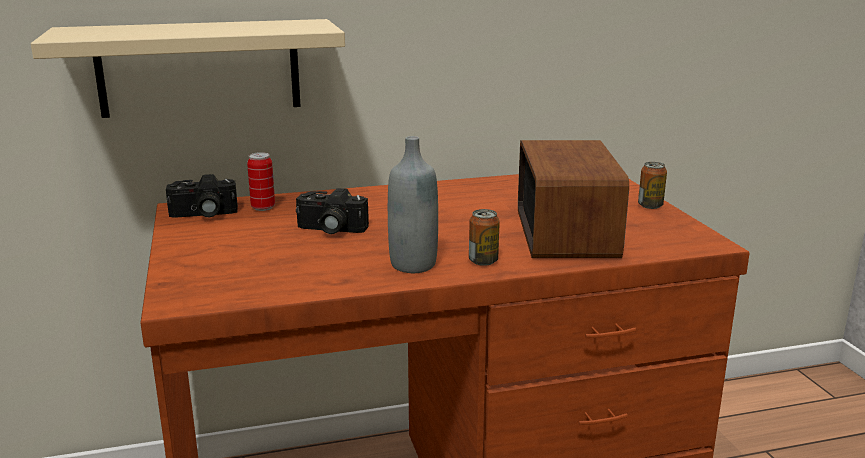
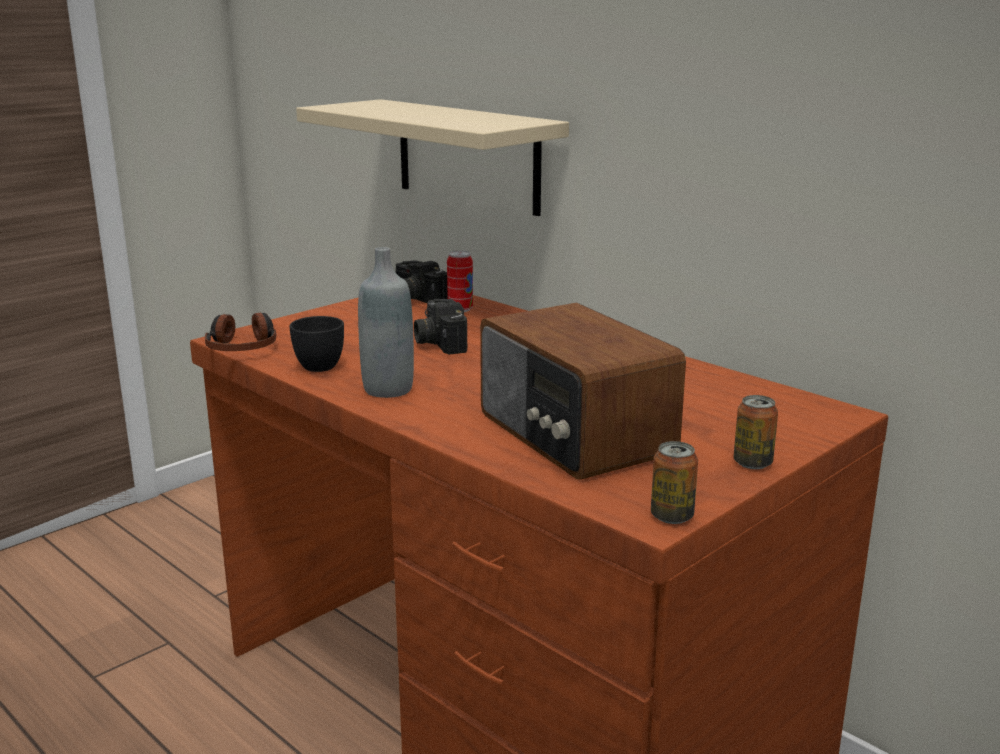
camera: 60 degrees right, 0 degrees up
(212, 300) = (242, 347): none -> headphones
(315, 278) = (318, 364): none -> black cup
(483, 261) = (432, 413): can -> can (672, 516)
(568, 233) = (573, 435): radio -> radio turned 90 degrees clockwise

